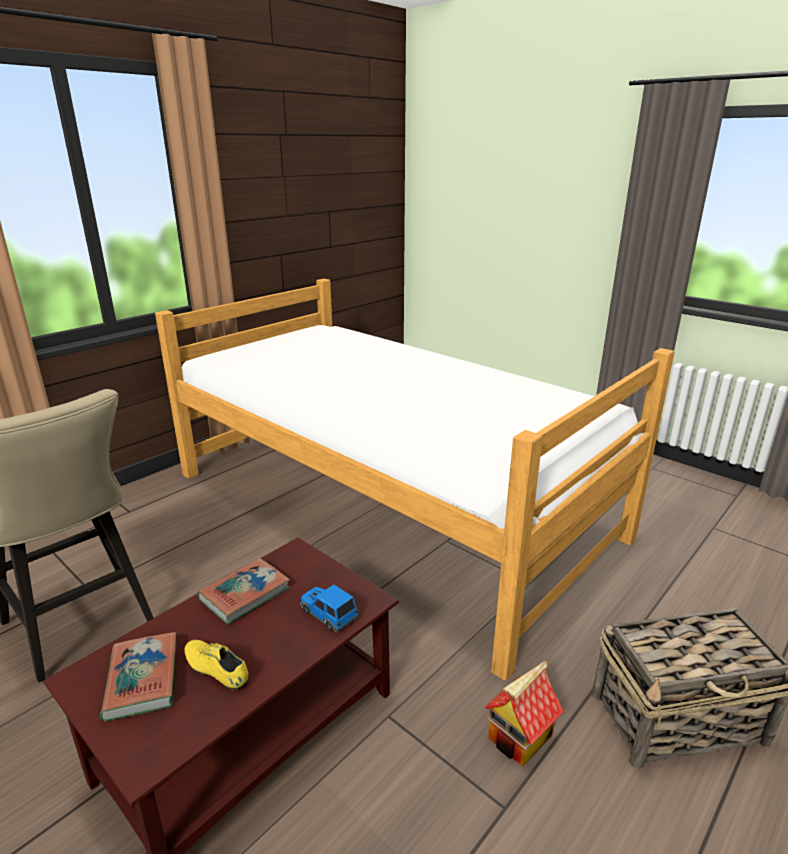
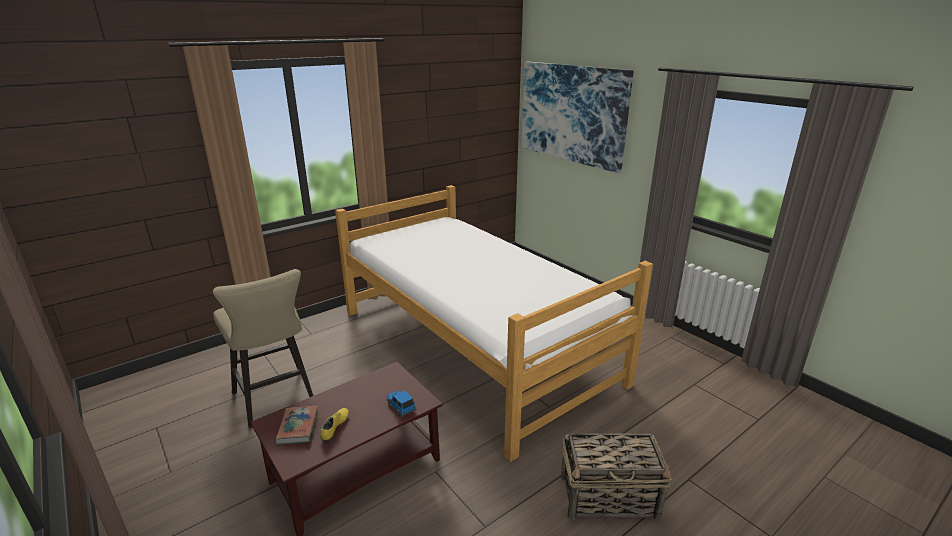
camera: 10 degrees right, 0 degrees up
(216, 670) = (335, 427): yellow shoe -> yellow shoe turned 60 degrees clockwise
(245, 594) = (359, 390): book -> none
(487, 170) = (572, 113): none -> picture
(520, 738) = (508, 493): toy house -> none

